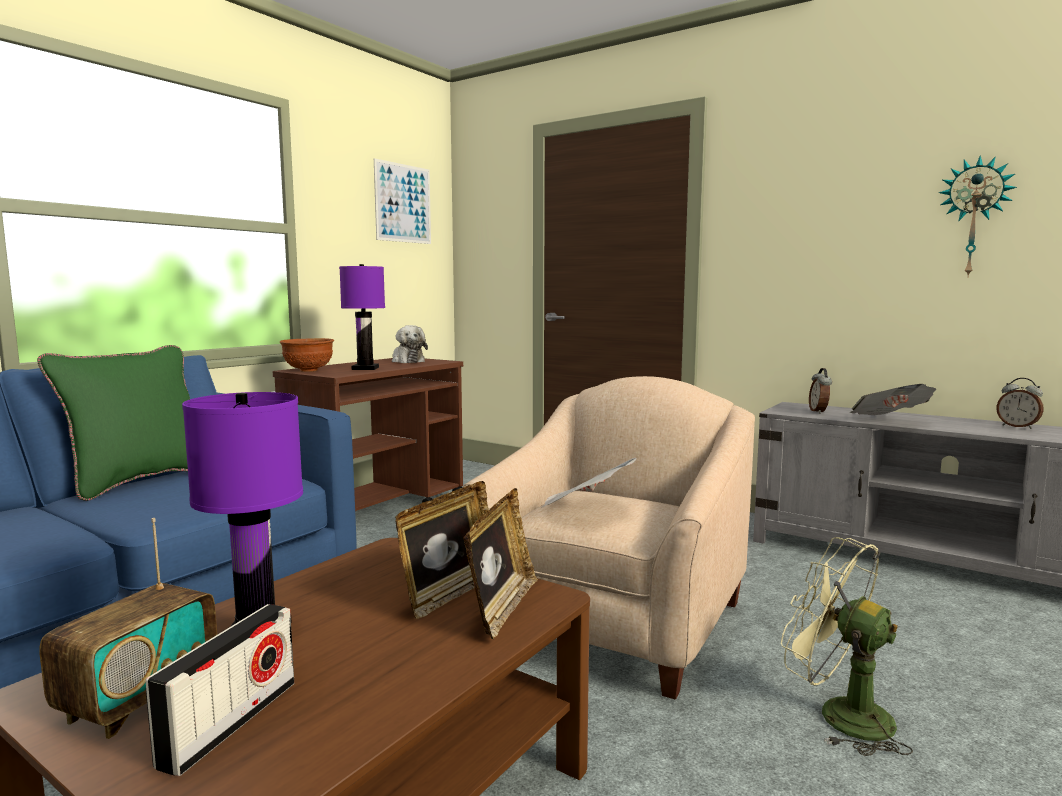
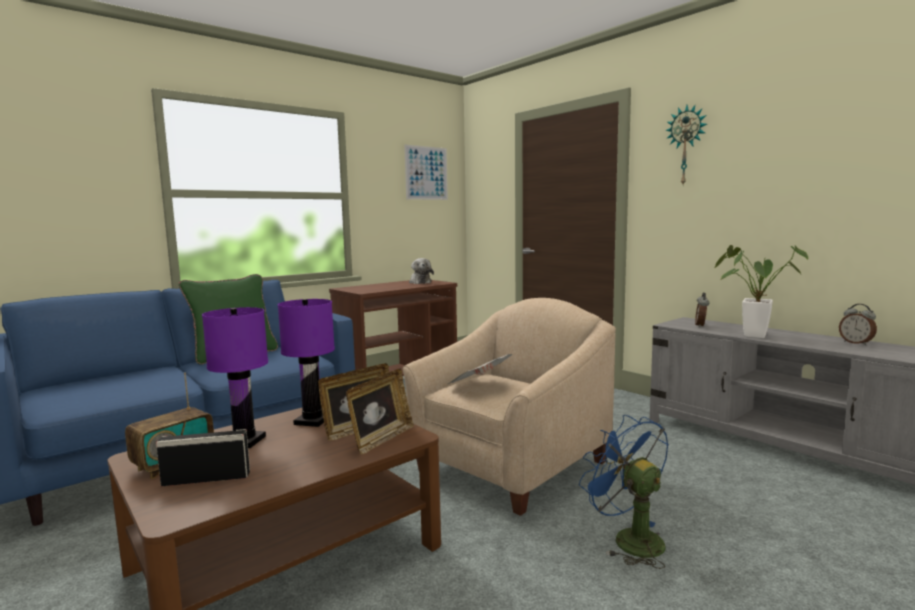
camera: 15 degrees right, 0 degrees up
(230, 723) = (206, 479): radio -> radio turned 135 degrees counterclockwise
(308, 370) = (349, 289): brown bowl -> none
(365, 368) = (386, 287): purple table lamp -> purple table lamp (312, 421)
(839, 715) = (629, 539): green fan -> blue fan
(889, 421) = (748, 335): newspaper -> potted plant
(974, 217) = (828, 174): wall clock -> wall clock (686, 145)

